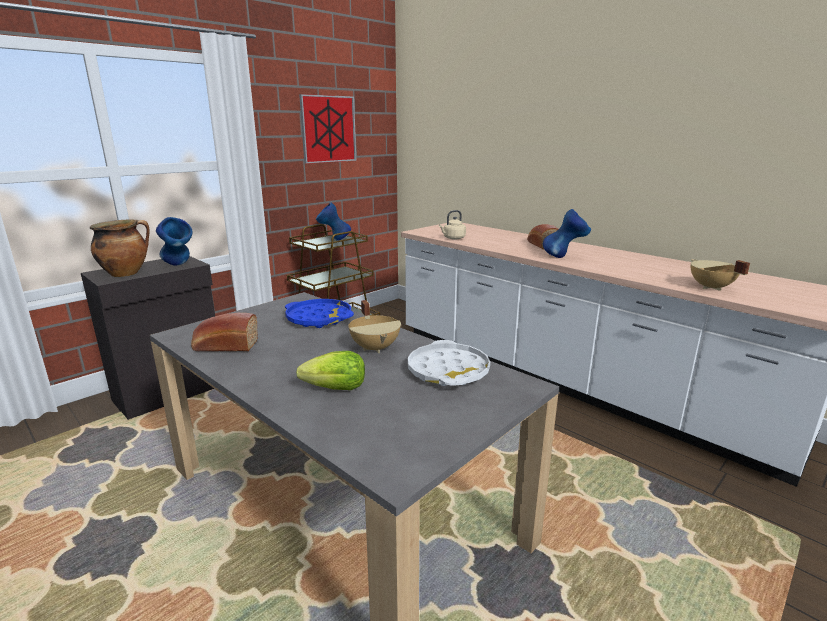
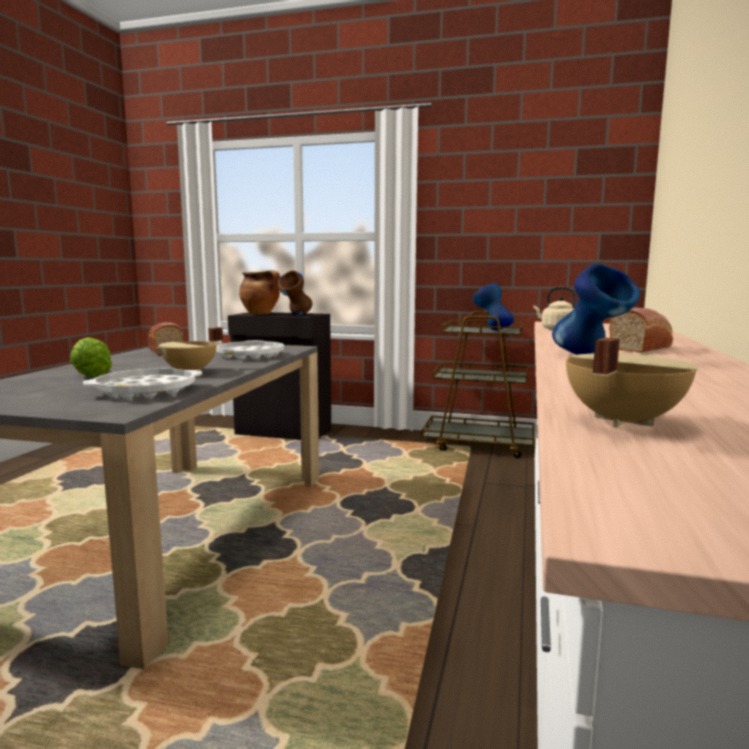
camera: 60 degrees right, 10 degrees down
(179, 266) = (295, 315): blue vase -> brown vase
(319, 318) = (250, 355): blue tray -> white tray
(328, 129) = (527, 198): picture -> none

